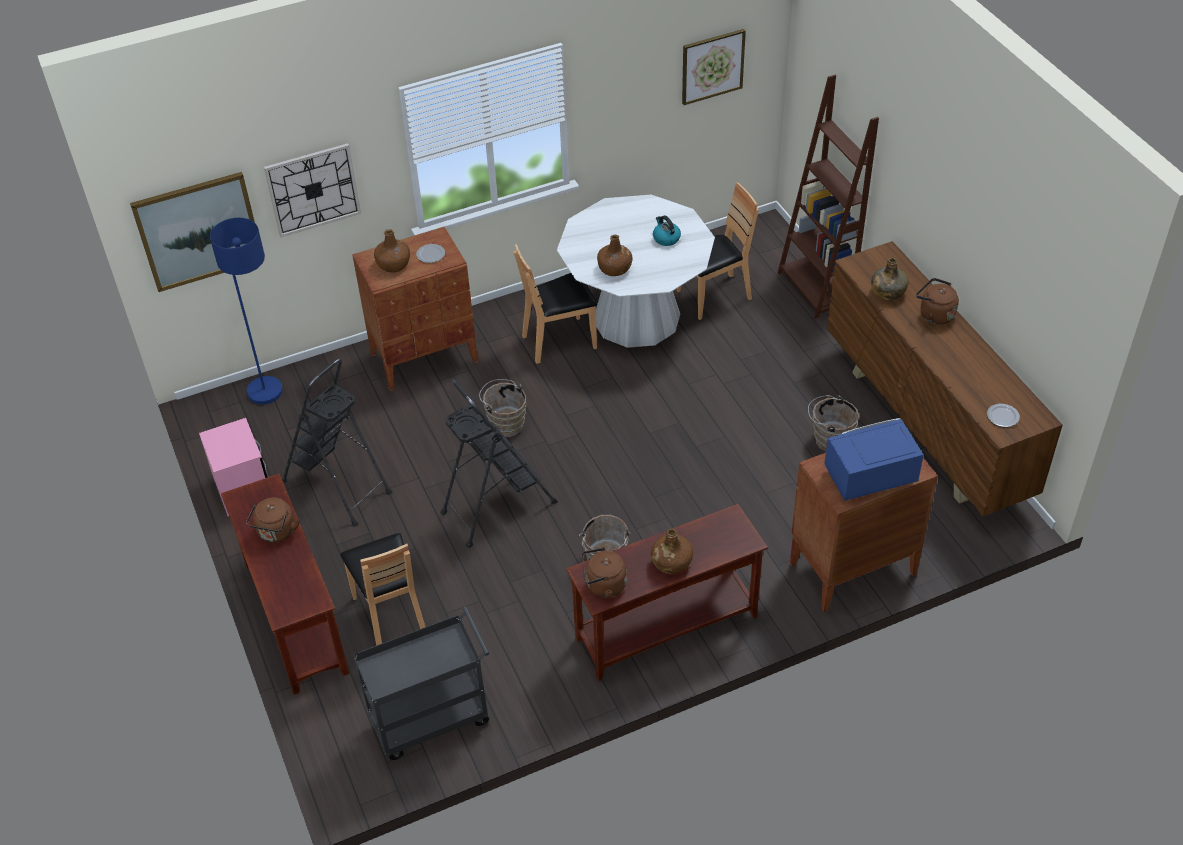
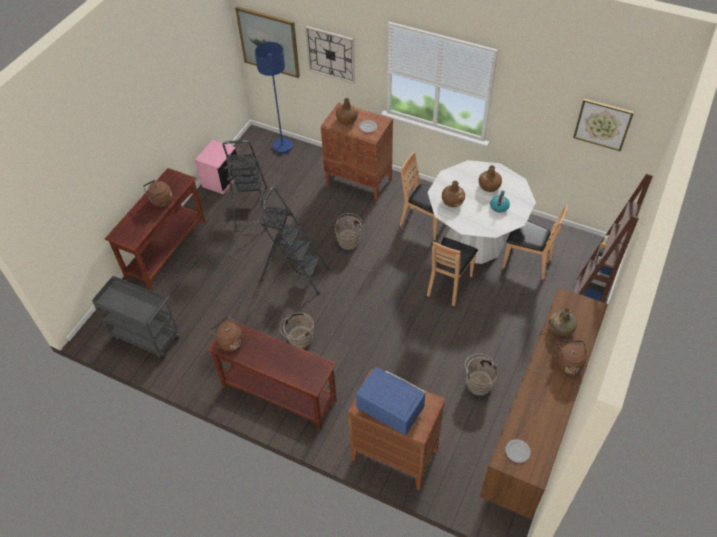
camera: 50 degrees right, 5 degrees up
(391, 614) = (196, 280): brown chair -> brown chair (449, 284)
(671, 562) = (269, 359): brown bottle -> brown bottle (489, 186)

